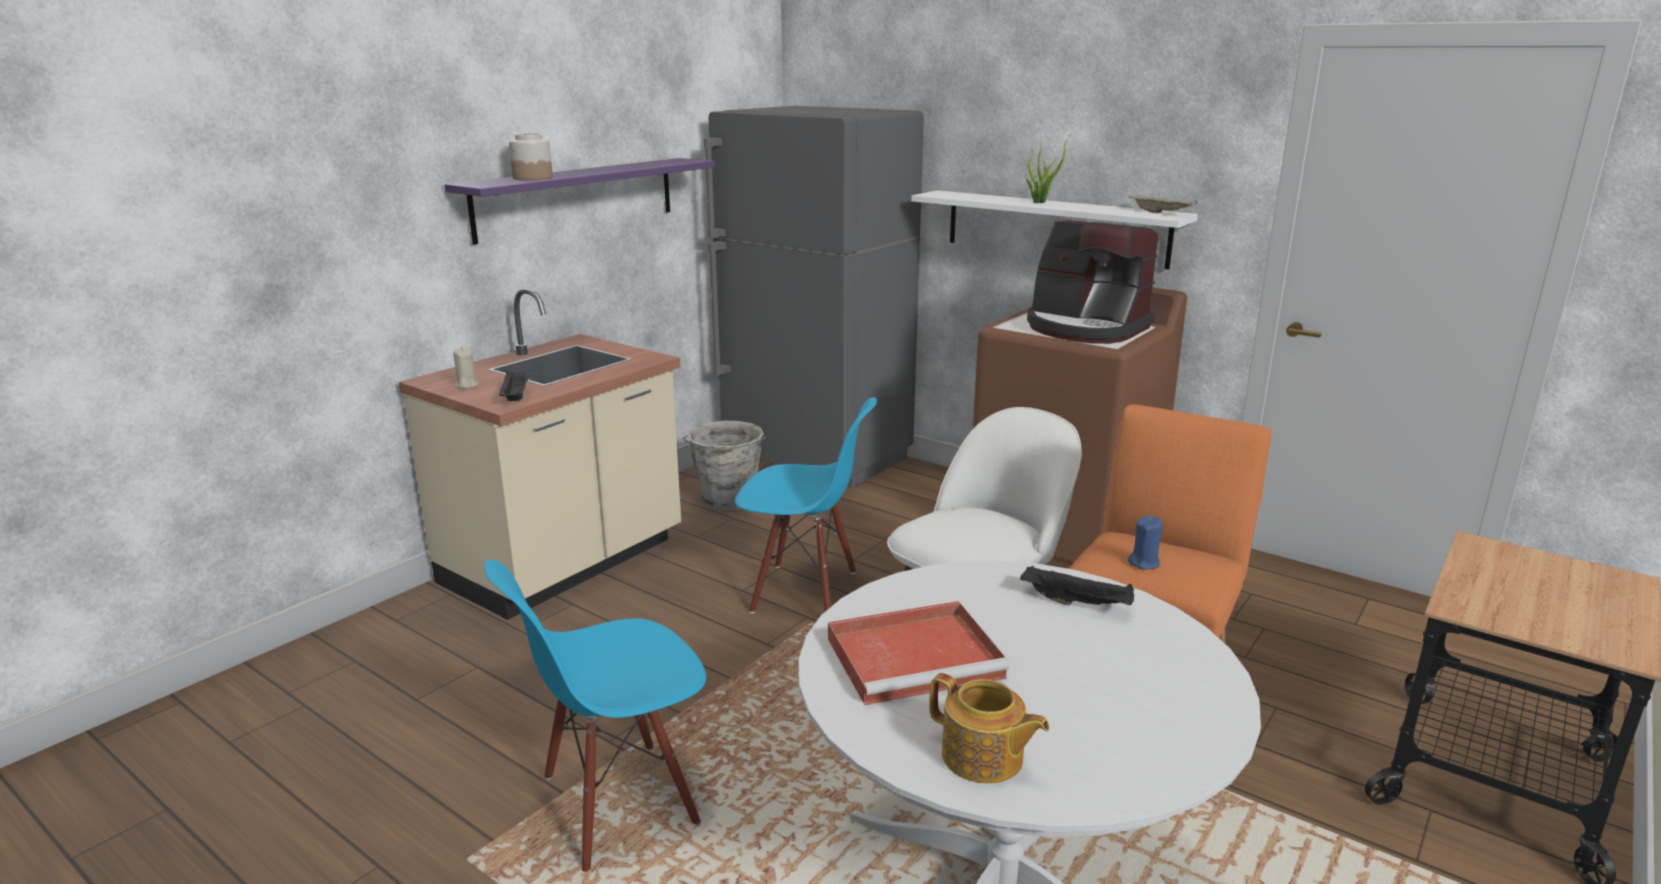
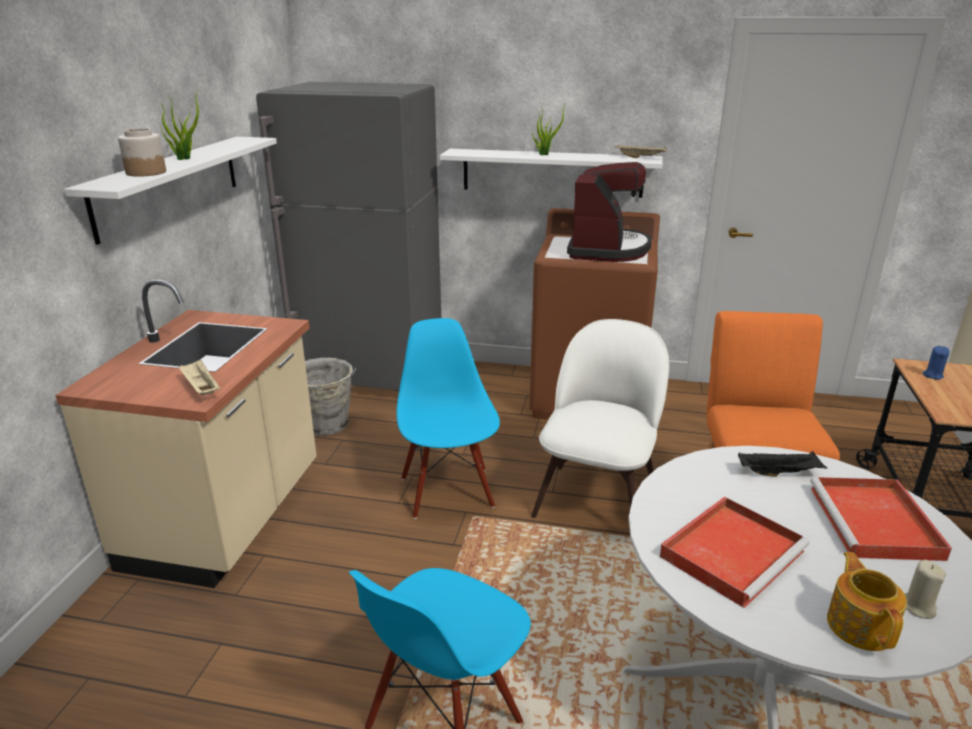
camera: 25 degrees left, 5 degrees up
(466, 385) = (135, 385): beige candle -> beige candle (917, 607)
(516, 396) = (200, 388): black tray -> beige tray
(577, 198) = (169, 185): purple shelf -> white shelf
(591, 170) = (186, 158): none -> potted plant
(804, 593) = (448, 492): blue chair -> blue chair turned 90 degrees counterclockwise
(983, 758) = (860, 625): teapot -> teapot turned 105 degrees counterclockwise
(1085, 328) = (607, 249): coffee machine -> coffee machine turned 90 degrees counterclockwise
(1141, 679) = (876, 524): none -> red tray
(1144, 563) = (770, 426): blue candle -> blue candle (932, 375)

